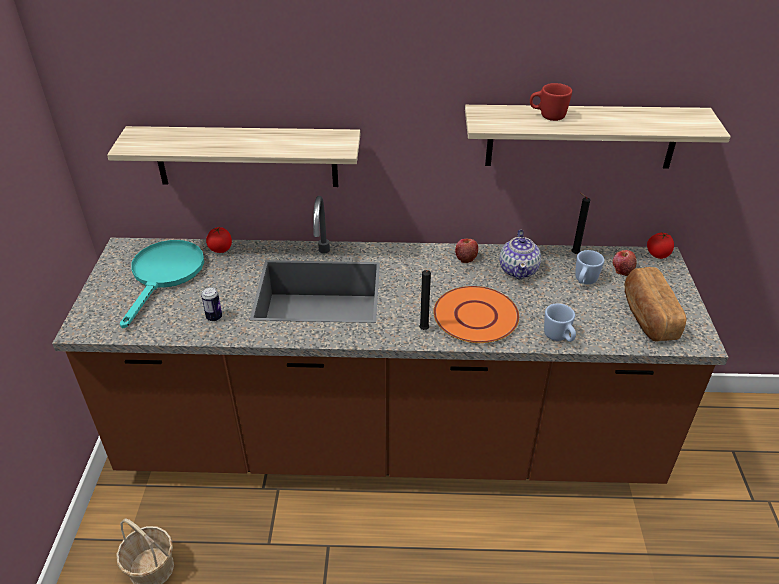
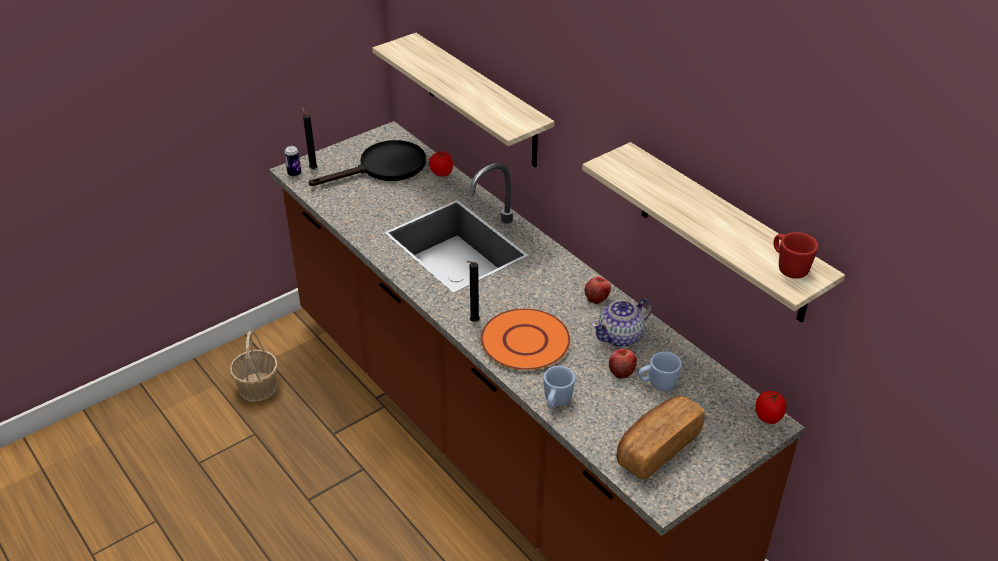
camera: 50 degrees right, 0 degrees up
(165, 275) = (384, 168): turquoise frying pan -> black frying pan
(214, 317) = (367, 216): can -> can (294, 174)
(547, 116) = (671, 189): red mug -> red mug (788, 267)
(573, 253) = (692, 359): black candle -> black candle (312, 168)
(622, 270) = (708, 402): apple -> apple (621, 371)

